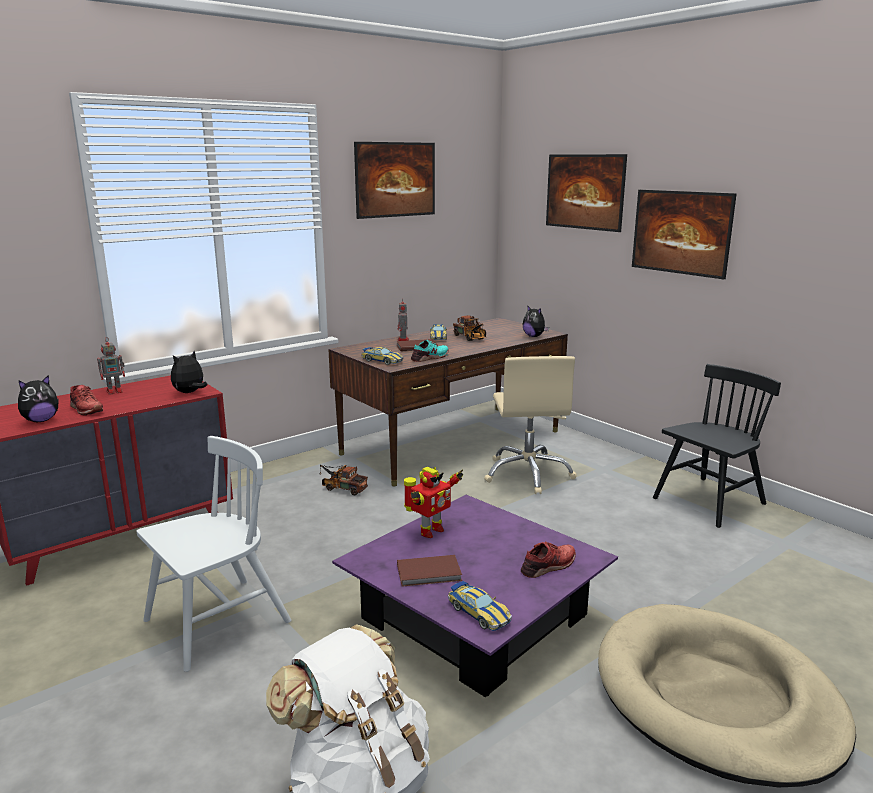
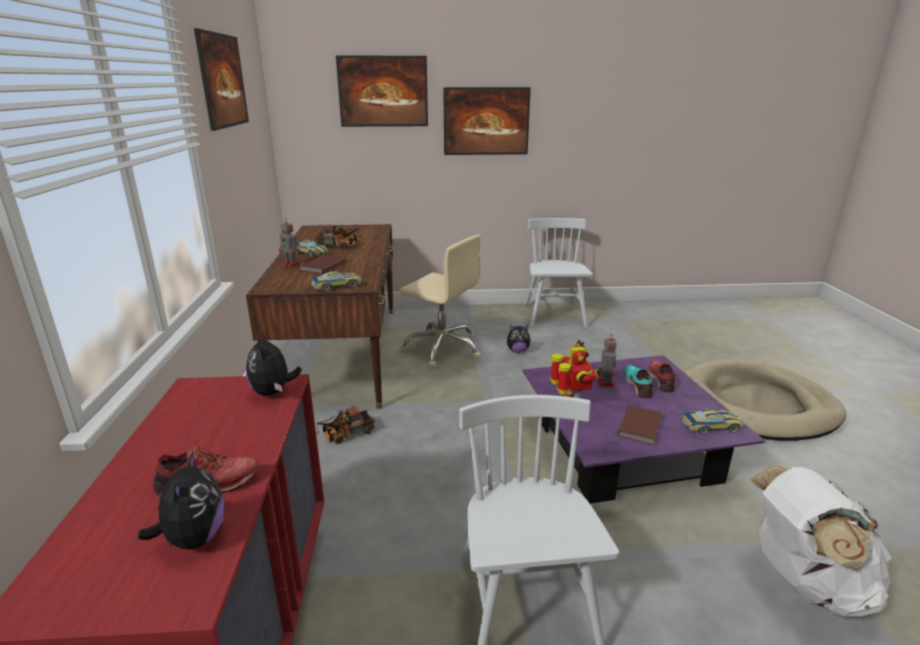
camera: 55 degrees left, 5 degrees up
(115, 391) = (161, 444): toy robot -> toy robot (605, 382)
(430, 357) = (364, 270): turquoise shoe -> turquoise shoe (638, 385)
(534, 336) = (378, 232): plush toy -> plush toy (517, 351)
(709, 501) = (554, 315): black chair -> white chair

